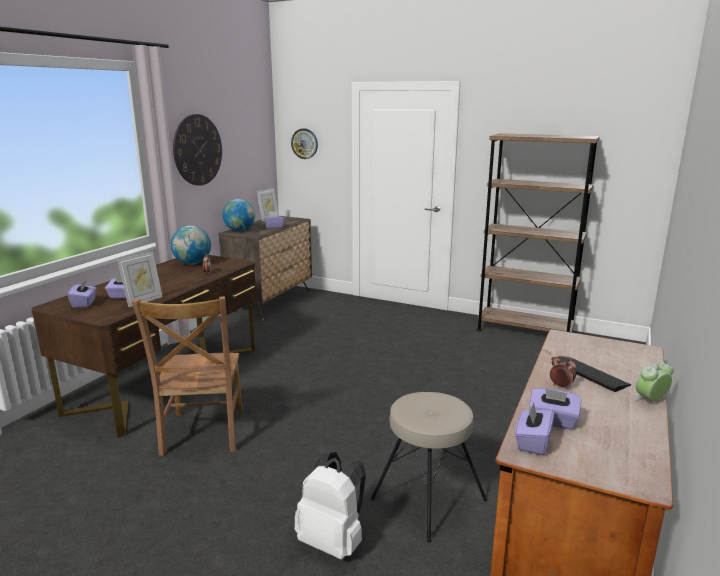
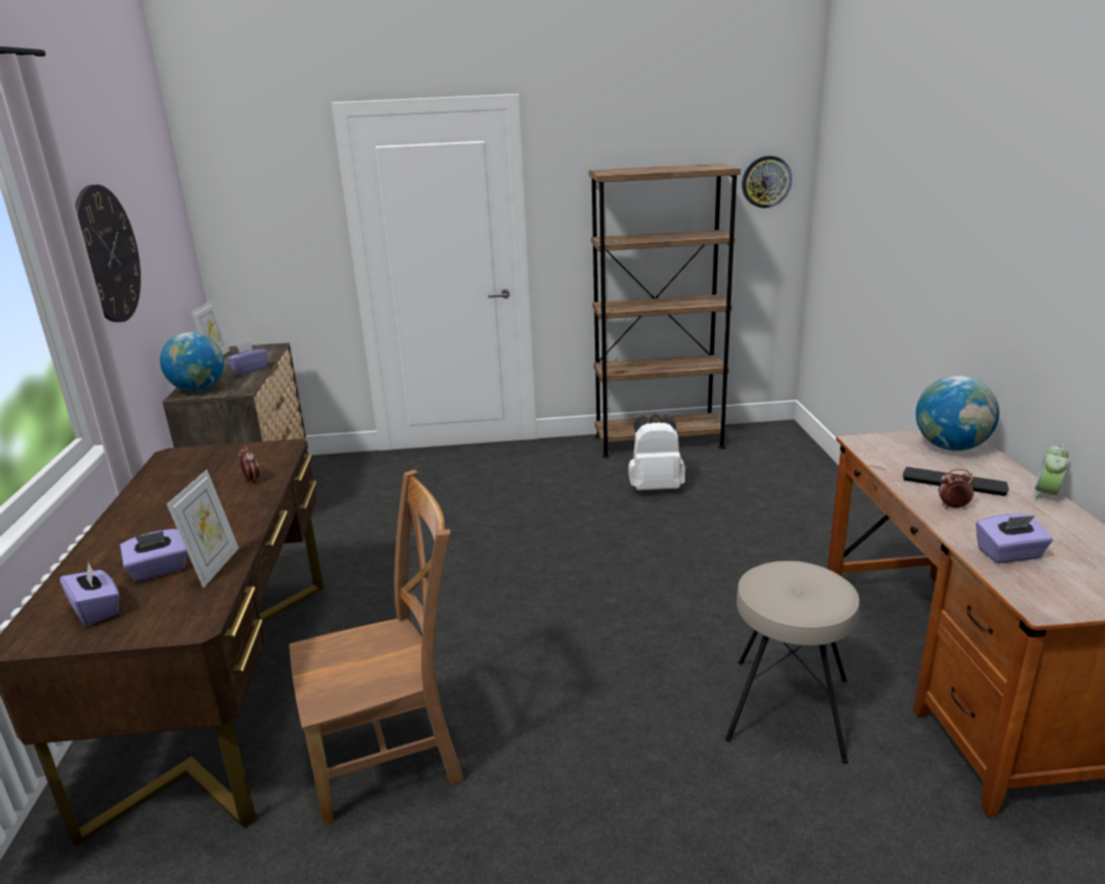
camera: 30 degrees left, 5 degrees up
(192, 263) = (195, 470): globe -> globe (951, 447)
(202, 434) = (391, 756): brown chair -> brown chair turned 75 degrees counterclockwise
(304, 143) = (253, 215): wall clock -> wall clock (766, 181)
(333, 541) = (747, 822): white backpack -> white backpack (655, 487)
(532, 442) = (1032, 589): purple tissue box -> none

